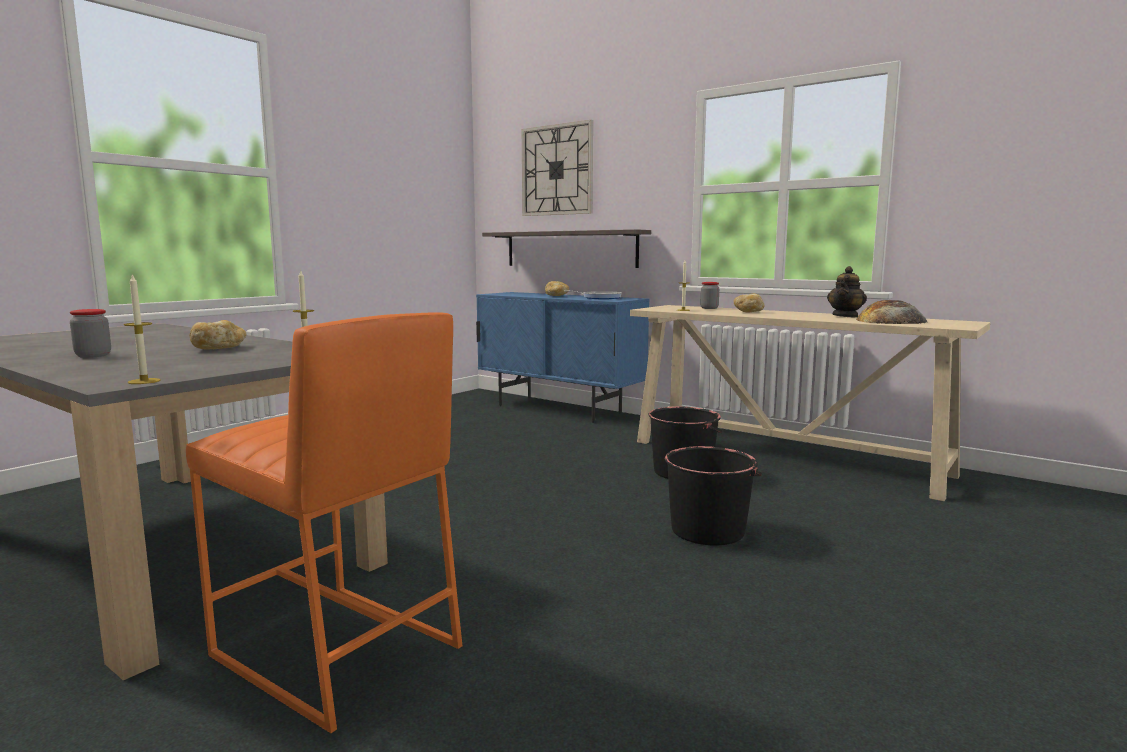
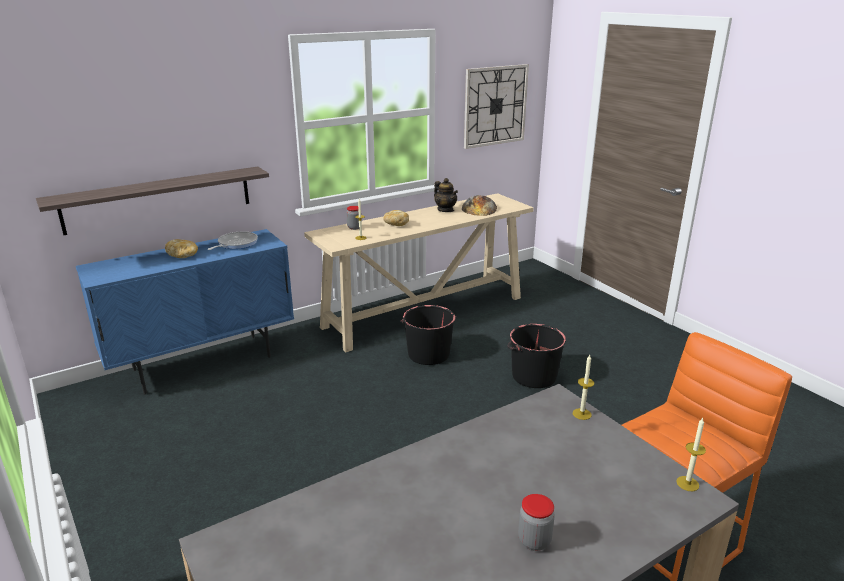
camera: 70 degrees left, 15 degrees up
(218, 348) = (506, 462): bread -> none
(557, 170) = (122, 112): wall clock -> wall clock (495, 106)

